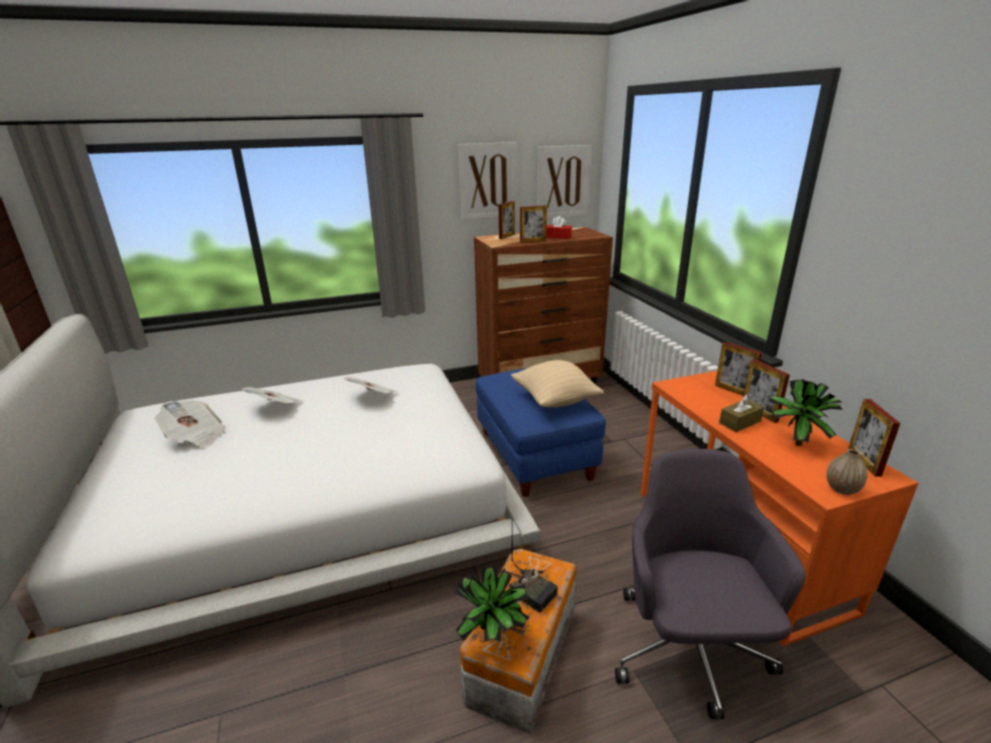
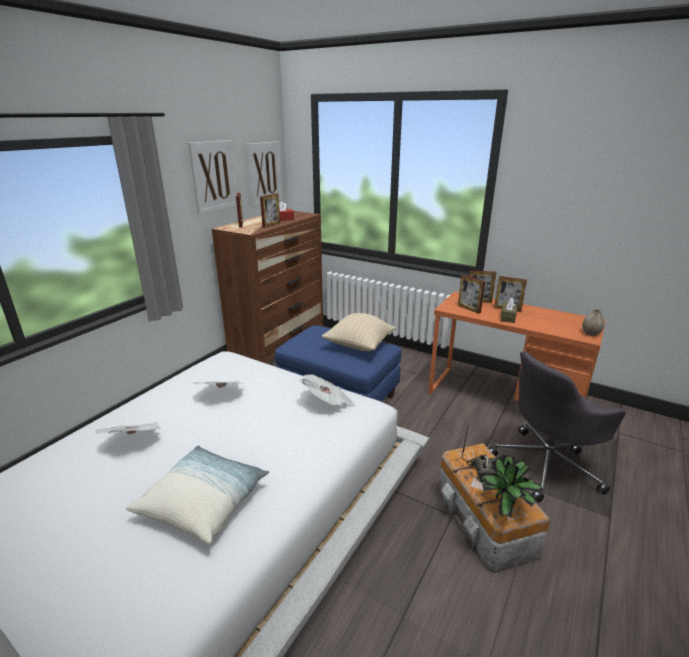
camera: 40 degrees left, 0 degrees up
(195, 436) = (81, 506): newspaper -> newspaper (328, 402)
(249, 471) = (203, 503): none -> pillow
(688, 651) = (546, 465): grey office chair -> grey office chair turned 75 degrees counterclockwise
(793, 442) = (542, 319): potted plant -> none
(864, 462) = (578, 318): picture frame -> picture frame (469, 309)

